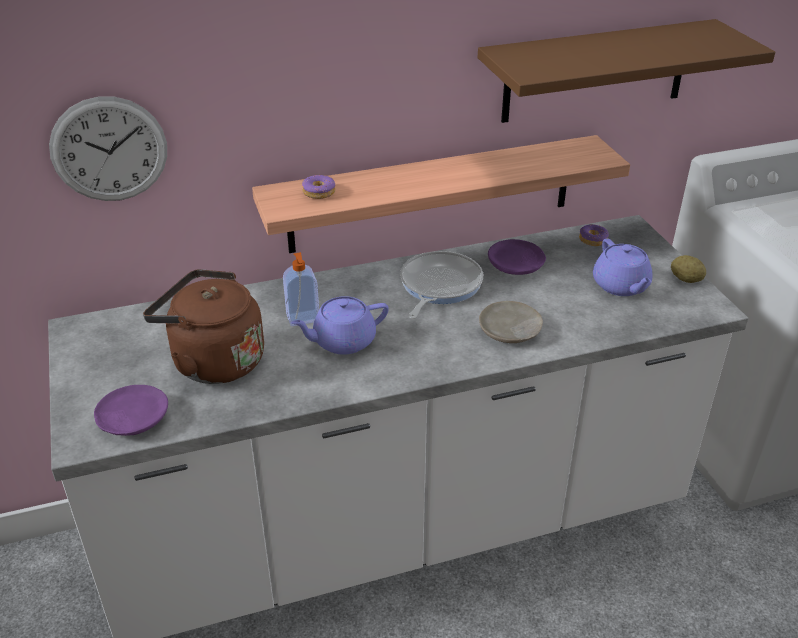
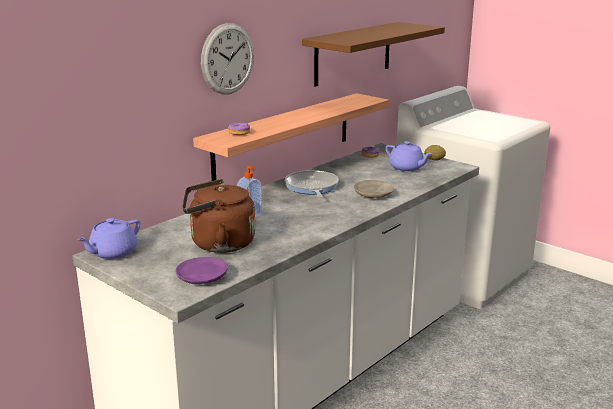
camera: 30 degrees left, 15 degrees down
(109, 150) = (114, 114): wall clock -> wall clock (228, 59)
(342, 341) = (287, 219): purple teapot -> purple teapot (112, 253)
(516, 265) = (343, 172): purple plate -> none

